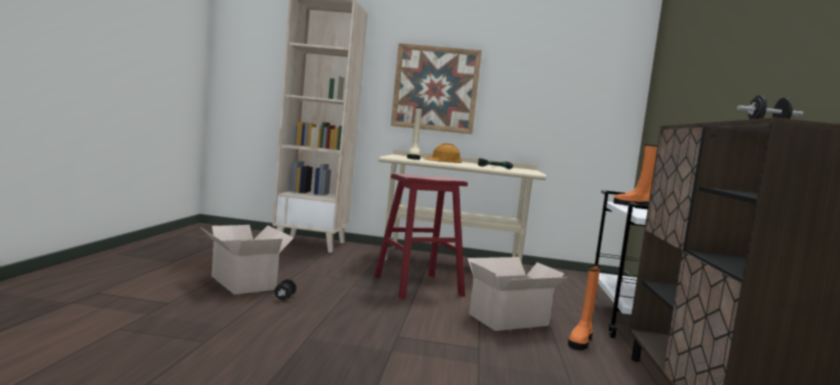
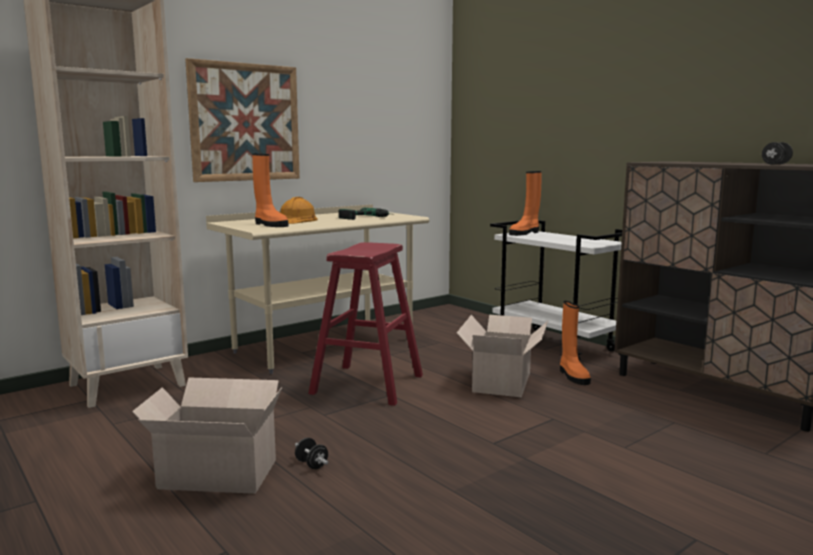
camera: 45 degrees left, 5 degrees up
(413, 158) = (270, 225): beige boot -> orange boot

